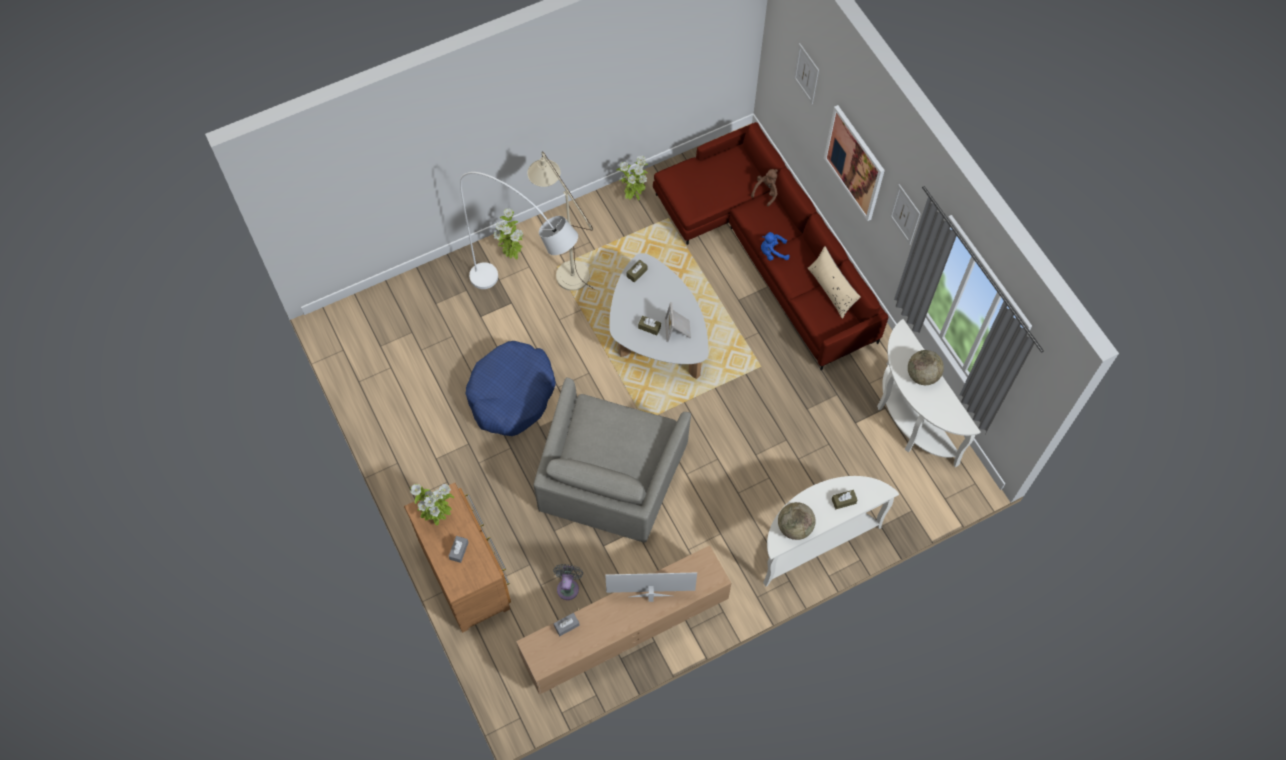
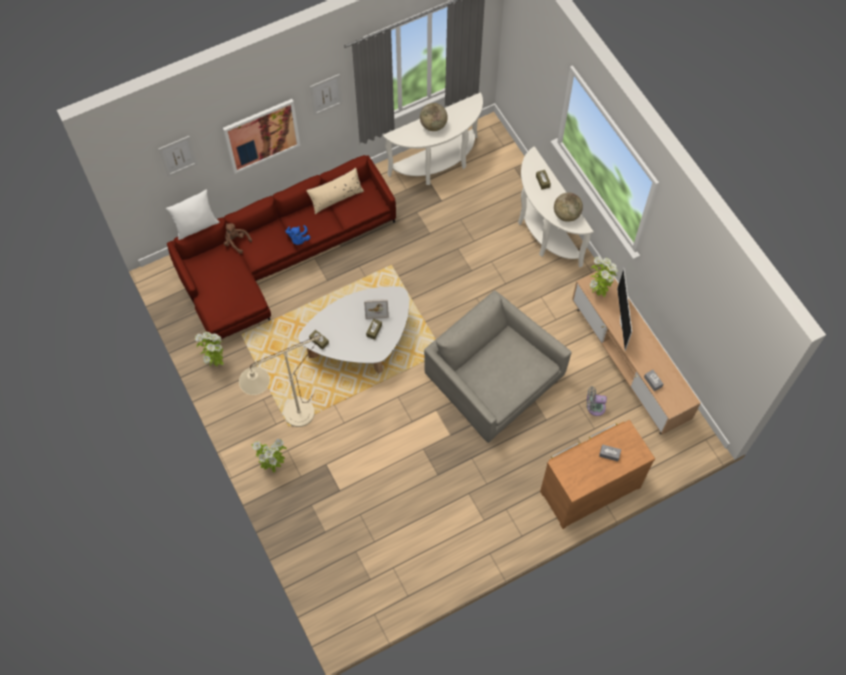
camera: 90 degrees left, 0 degrees up
(437, 517) = (581, 473): potted plant -> potted plant (598, 292)
(511, 394) = (419, 459): blue dog bed -> none
(529, 301) = (324, 449): white floor lamp -> none
(610, 474) = (493, 377): grey armchair -> grey armchair turned 150 degrees counterclockwise
(771, 141) = (196, 226): none -> white pillow

